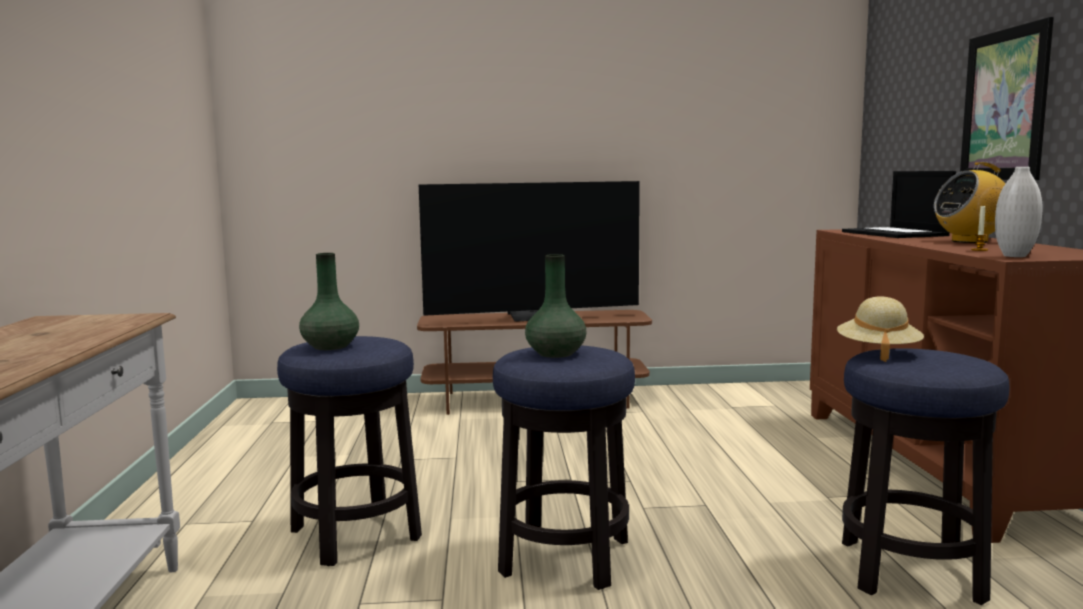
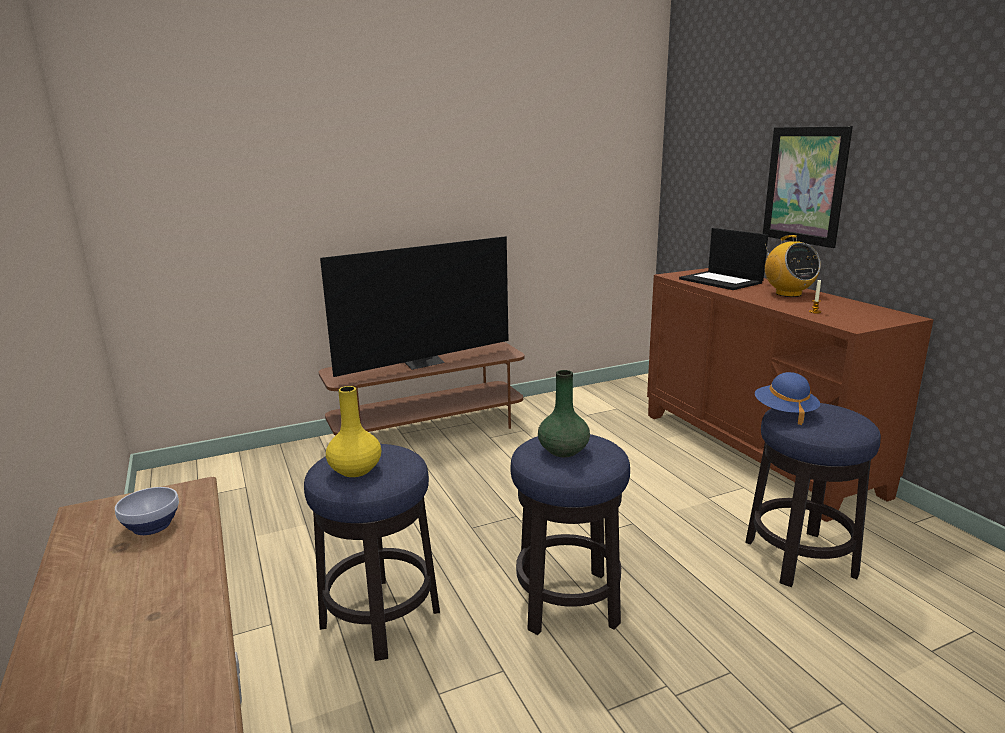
camera: 20 degrees left, 10 degrees up
(78, 328) = (150, 527): none -> bowl
(330, 347) = (355, 470): green vase -> yellow vase
(877, 352) = (784, 412): beige hat -> blue hat
(970, 241) = (788, 294): radio -> radio turned 75 degrees counterclockwise
(1014, 256) = (850, 322): white vase -> none

